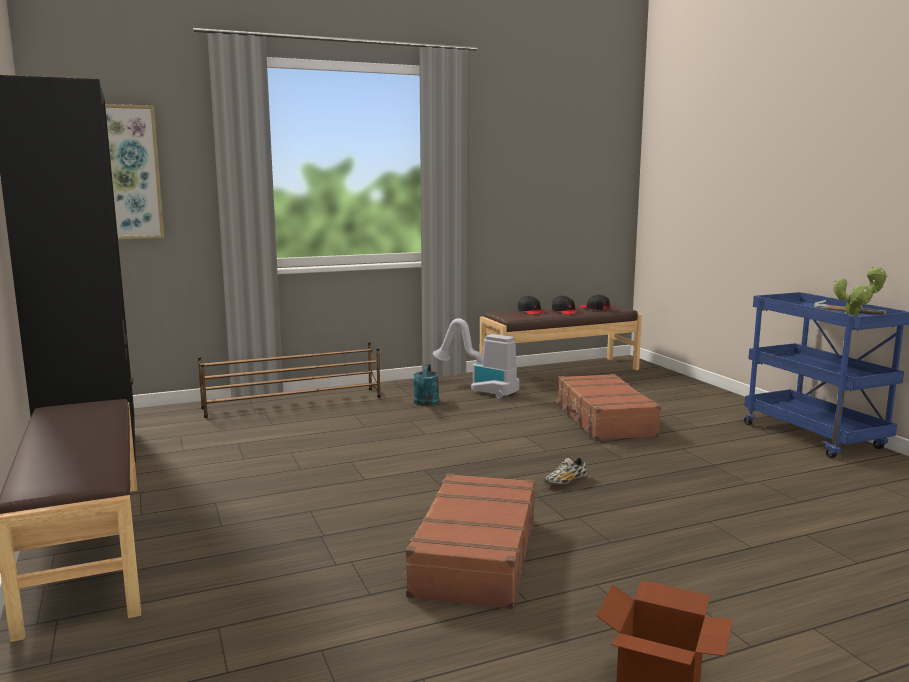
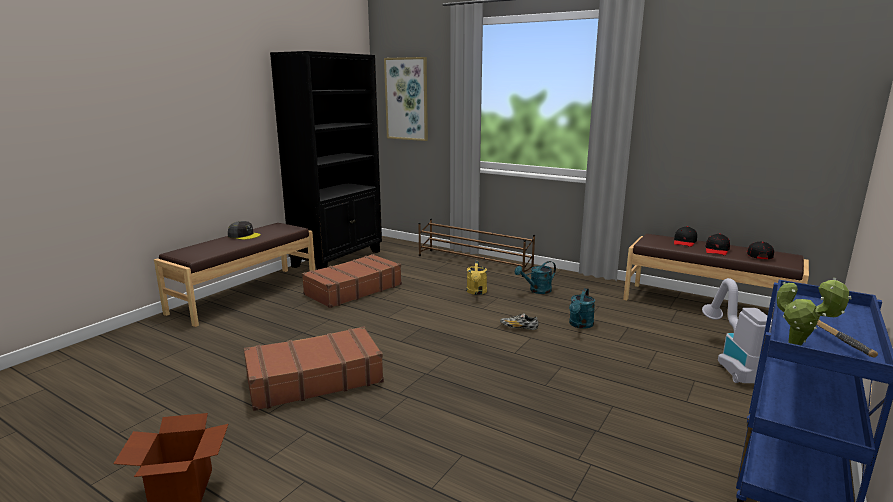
camera: 55 degrees right, 5 degrees up
(59, 434) = (244, 235): none -> grey cap
(379, 424) = (476, 292): none -> yellow watering can
(480, 390) = (598, 296): vacuum cleaner -> vacuum cleaner (732, 363)
(528, 413) = (580, 325): none -> turquoise watering can
(565, 482) = (464, 375): shoe -> shoe (518, 328)
(604, 420) = (621, 355): brown suitcase -> brown suitcase (353, 290)

